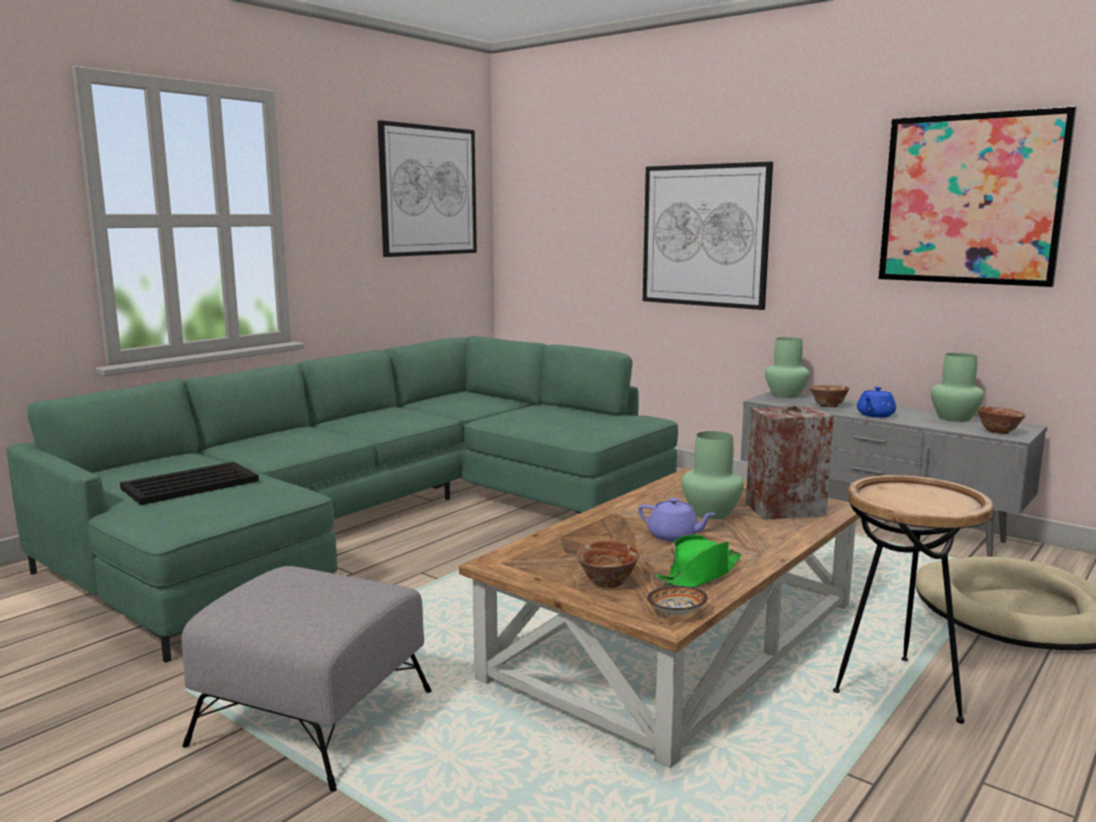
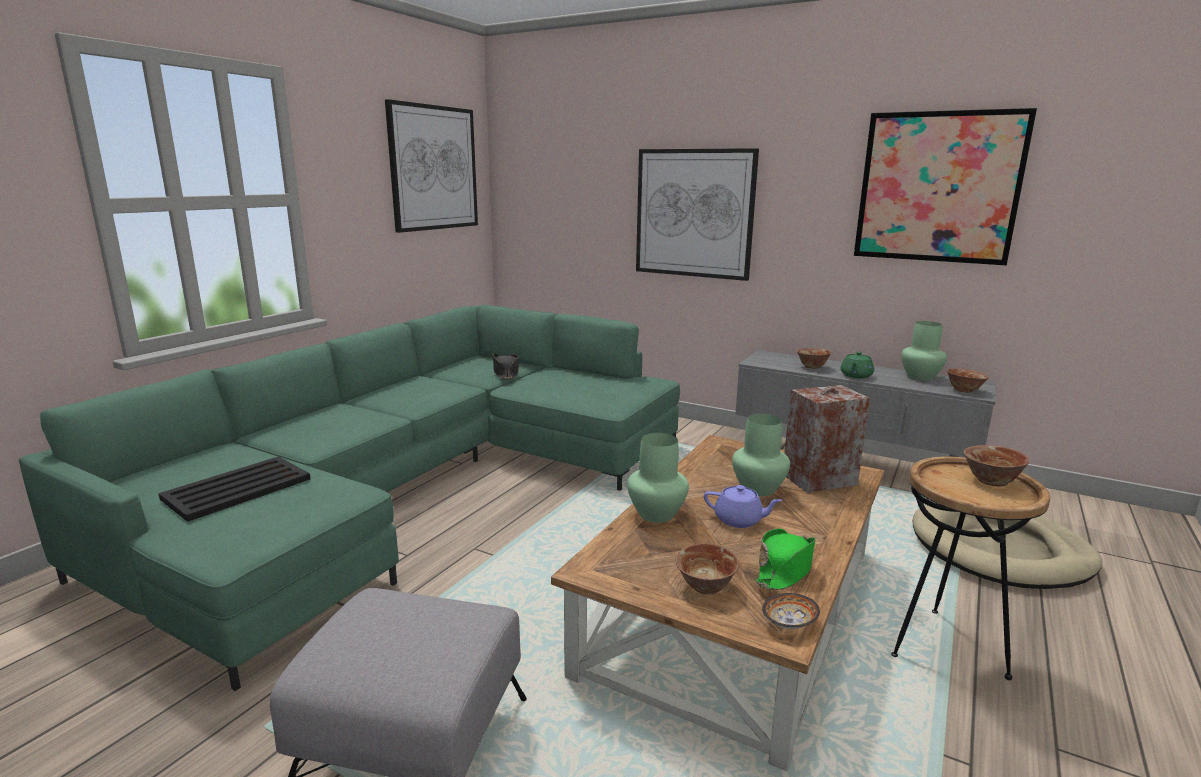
camera: 10 degrees left, 5 degrees up
(487, 406) = (506, 373): none -> black hat
(786, 395) = (771, 356): green vase -> green vase (657, 513)
(875, 415) = (856, 376): blue teapot -> green teapot
(937, 497) = (991, 481): none -> bowl

